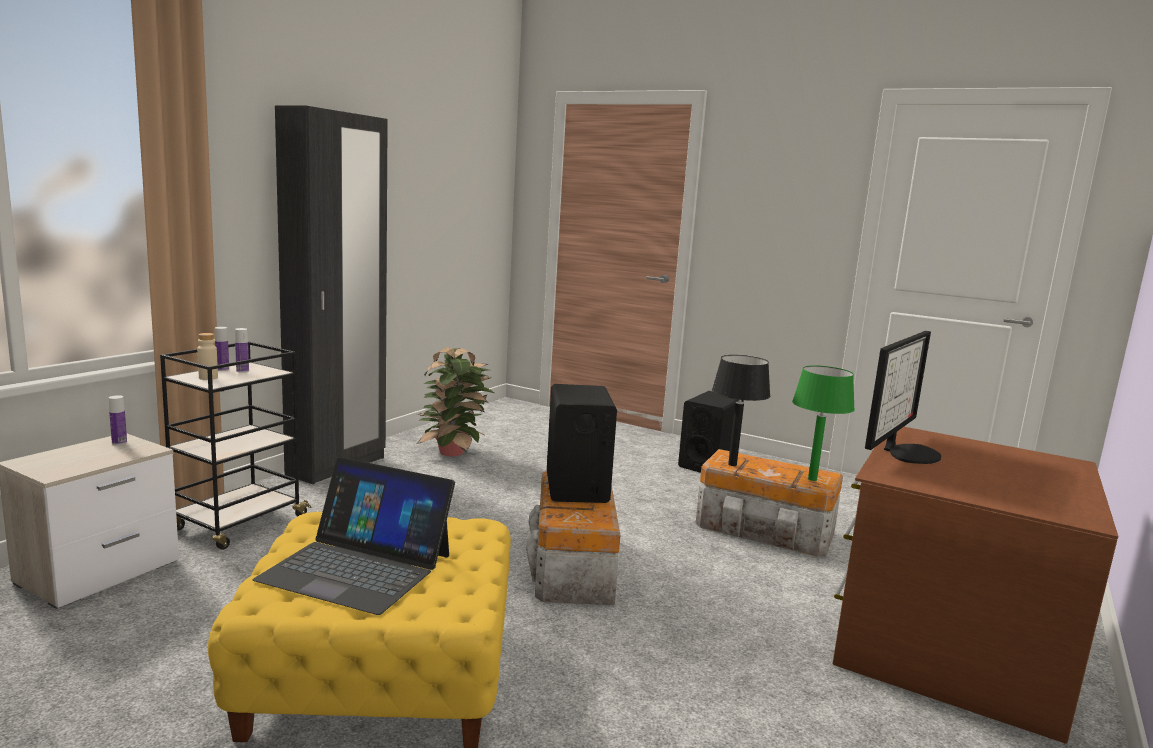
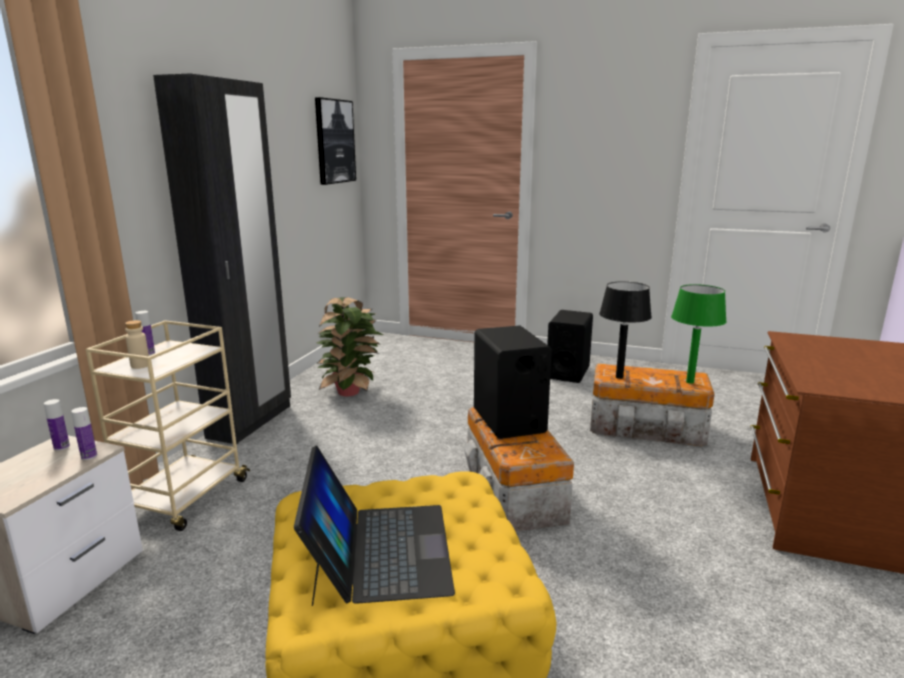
camera: 10 degrees left, 5 degrees up
(238, 524) = (184, 499): black cart -> beige cart
(242, 371) = (170, 352): bottle -> bottle (89, 456)
(357, 567) = (379, 551): laptop -> laptop turned 105 degrees counterclockwise
(482, 185) = (334, 141): none -> picture
(906, 452) = (809, 358): monitor -> none

